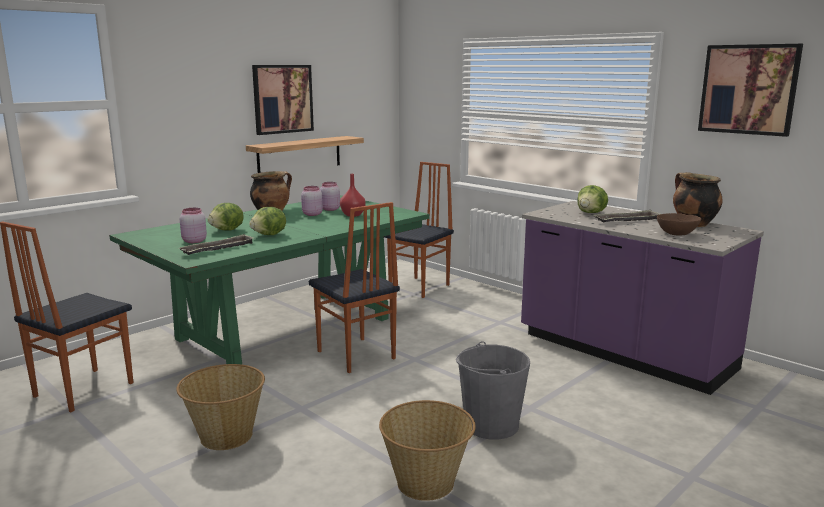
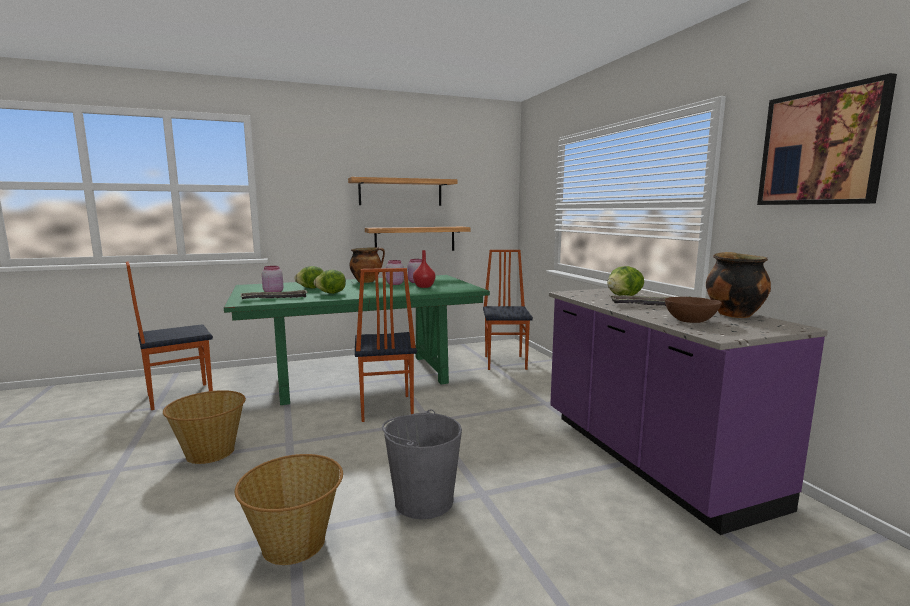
camera: 25 degrees right, 5 degrees down
(282, 99) = (400, 192): picture -> shelf
(420, 287) = (506, 362): chair -> chair turned 60 degrees counterclockwise

